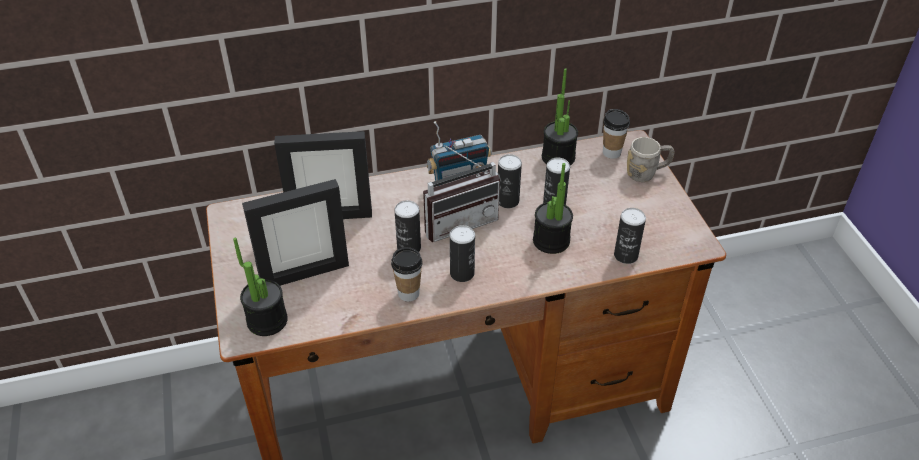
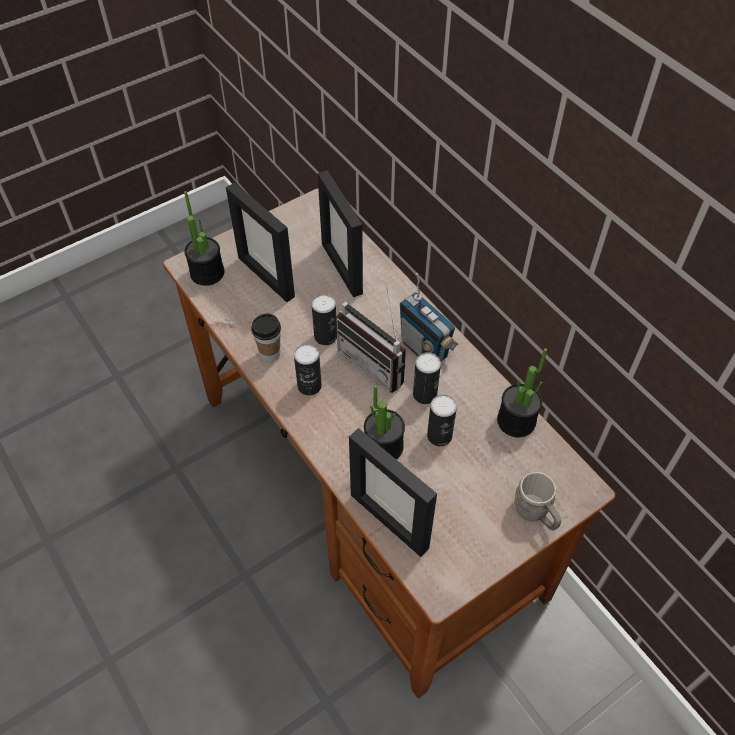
camera: 70 degrees right, 10 degrees up
(611, 152) = (553, 470): cup -> none
(626, 255) = (390, 519): can -> picture frame

